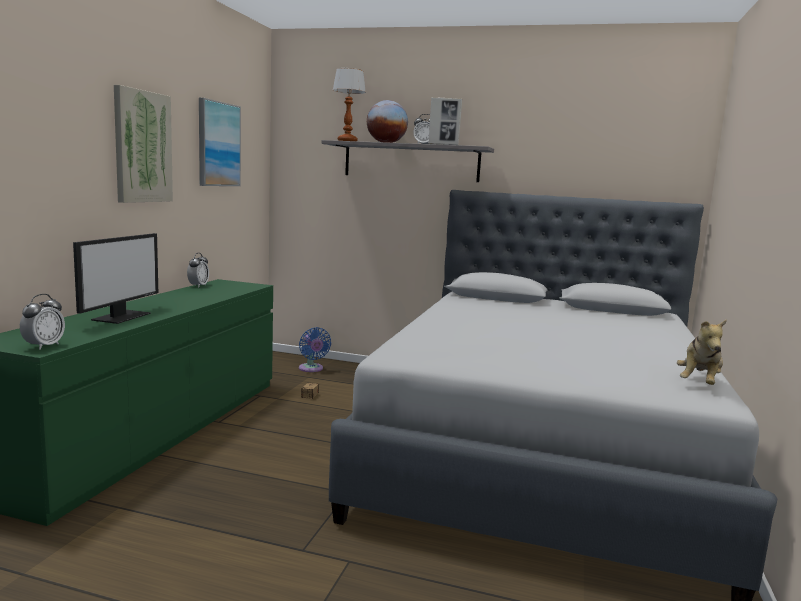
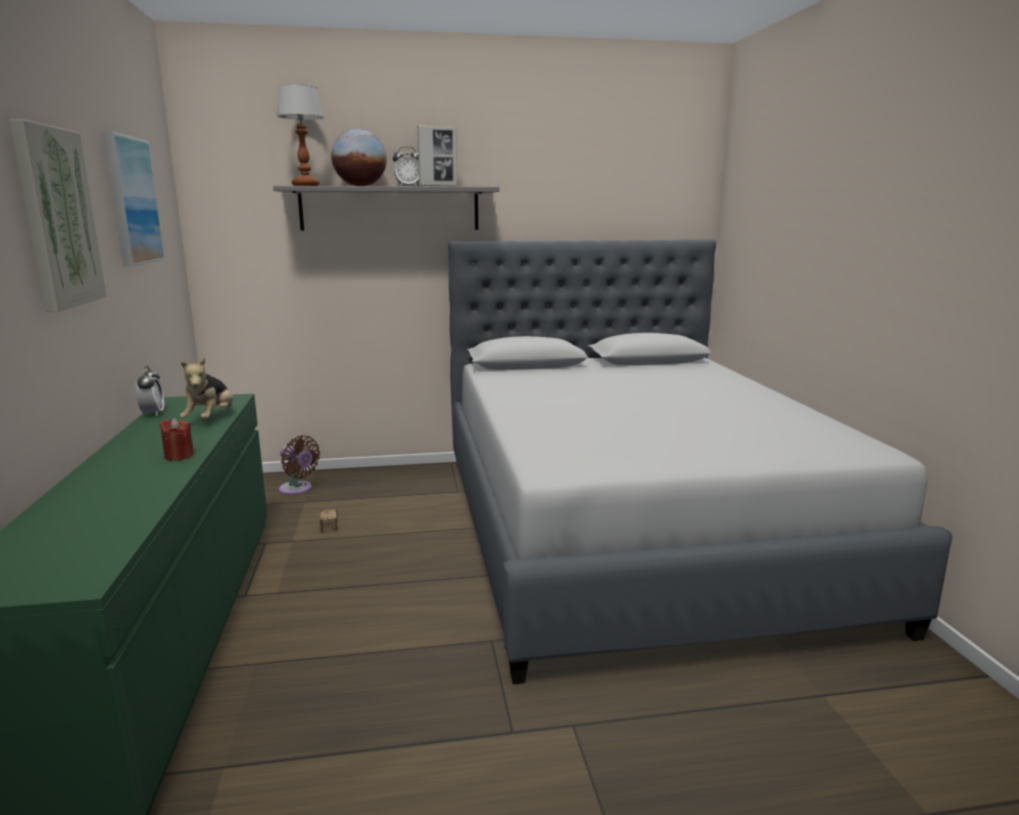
camera: 25 degrees left, 5 degrees up
(44, 346) = (74, 575): alarm clock -> none
(121, 316) = (117, 490): monitor -> none
(178, 307) = (179, 456): none -> red candle
(311, 369) = (297, 489): blue fan -> brown fan
(699, 383) = (838, 433): plush toy -> plush toy (211, 418)

